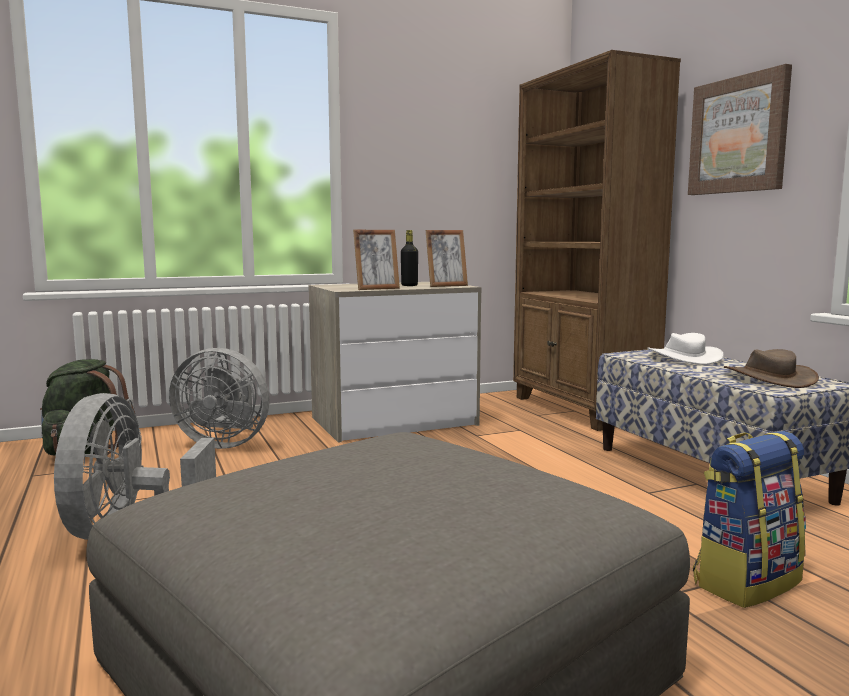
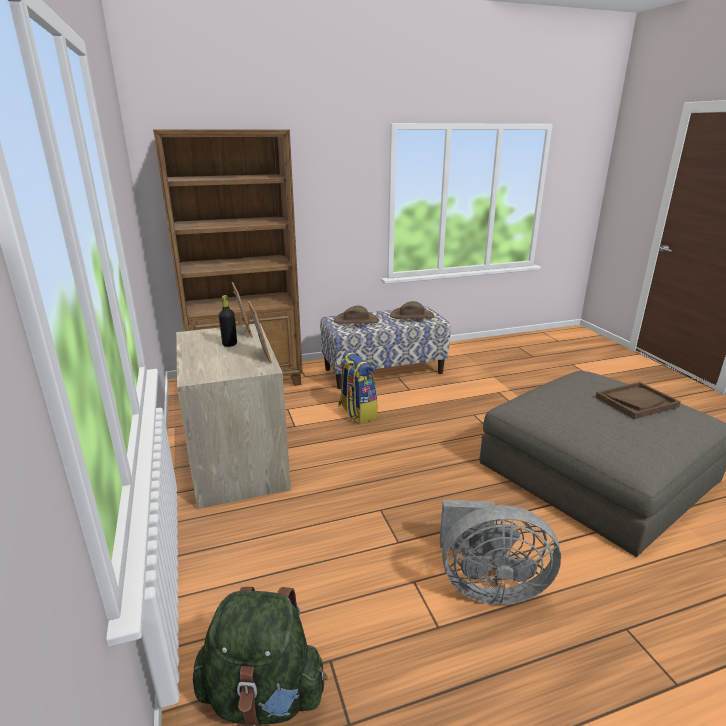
camera: 85 degrees left, 15 degrees up
(224, 443) = (269, 564): grey fan -> none
(400, 508) = (636, 402): none -> brown tray
(684, 357) = (356, 320): white hat -> brown hat
(738, 135) = (324, 186): picture -> none
(745, 581) = (500, 390): backpack -> backpack (356, 412)

